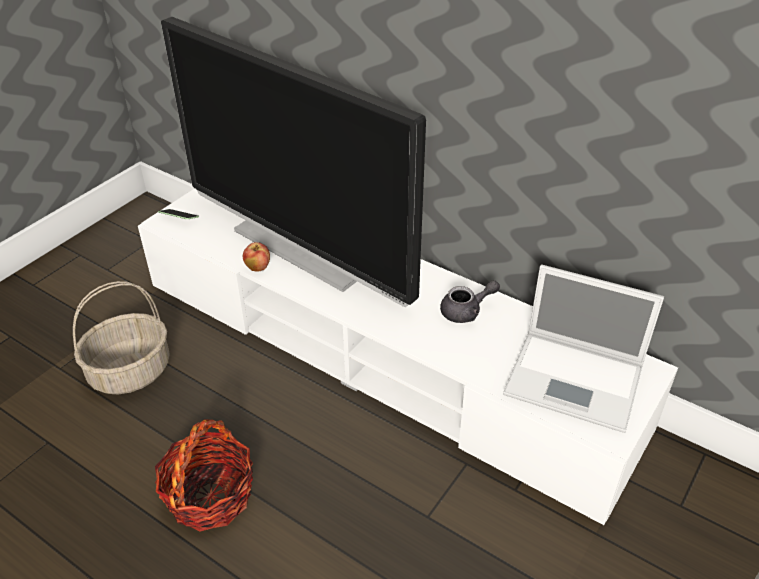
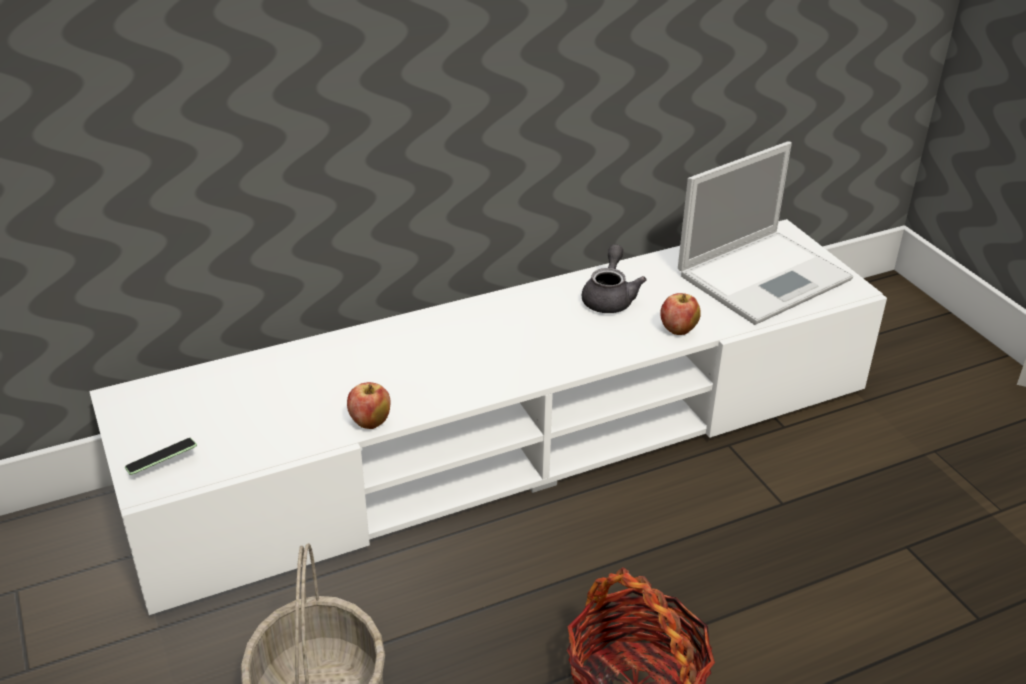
camera: 60 degrees left, 5 degrees down
(303, 248) = (371, 371): television -> none
(459, 357) = (678, 330): none -> apple

